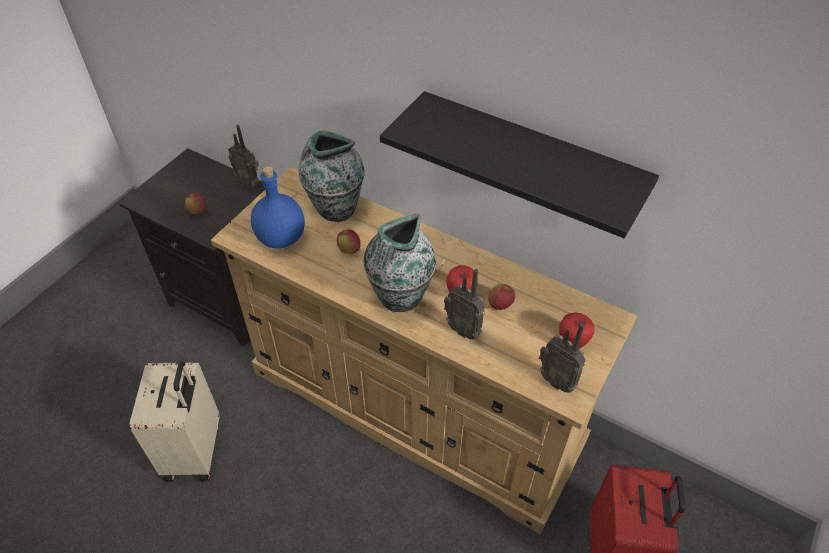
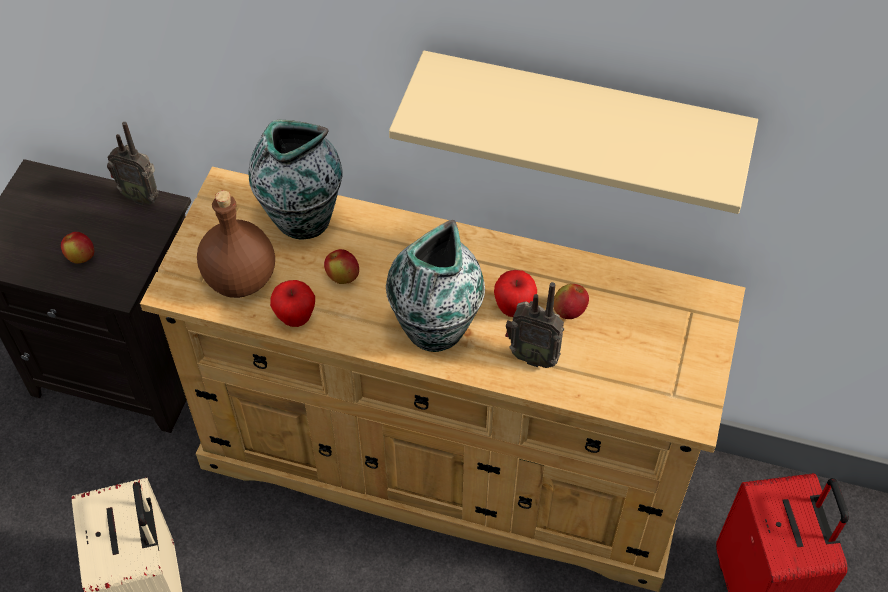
camera: 15 degrees left, 5 degrees up
(282, 238) = (242, 279): blue bottle -> brown bottle
(529, 163) = (581, 123): black shelf -> beige shelf
(557, 380) = (670, 396): radio -> none
(572, 342) = (675, 341): apple -> apple (295, 317)

